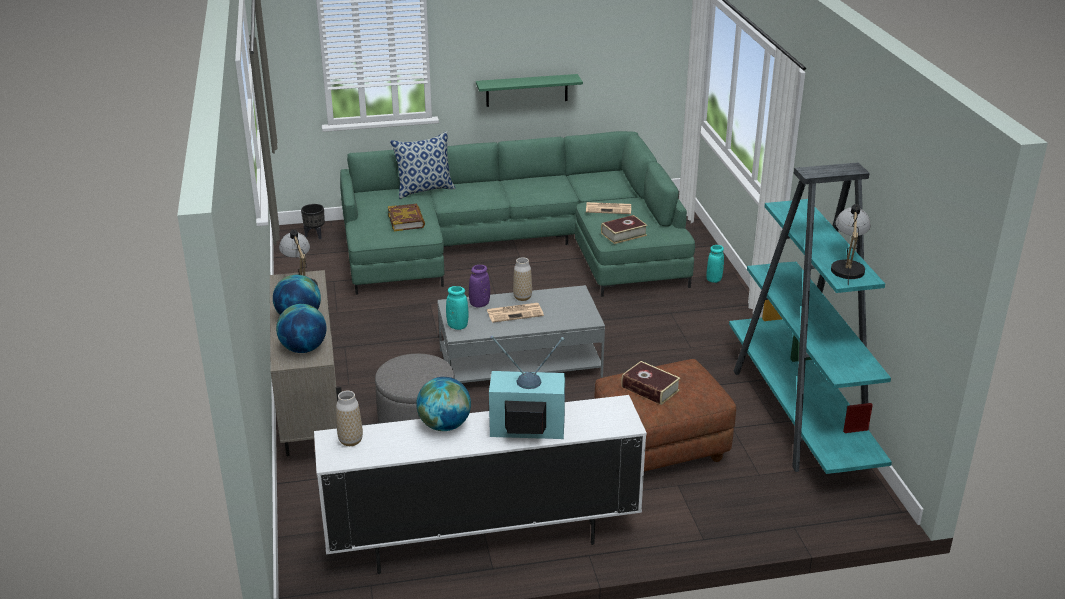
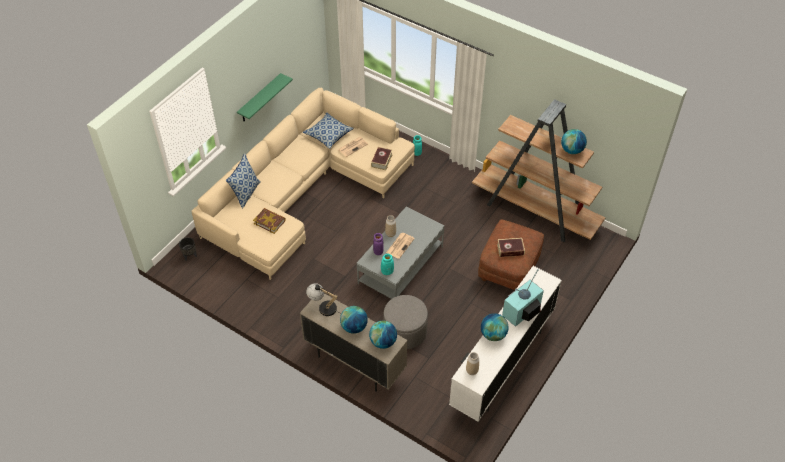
camera: 45 degrees left, 20 degrees up
(518, 246) = (304, 191): green sofa -> beige sofa
(597, 188) = (328, 135): none -> pillow
(799, 416) = (535, 212): turquoise bookcase -> brown bookcase
(847, 266) = (572, 150): table lamp -> globe

